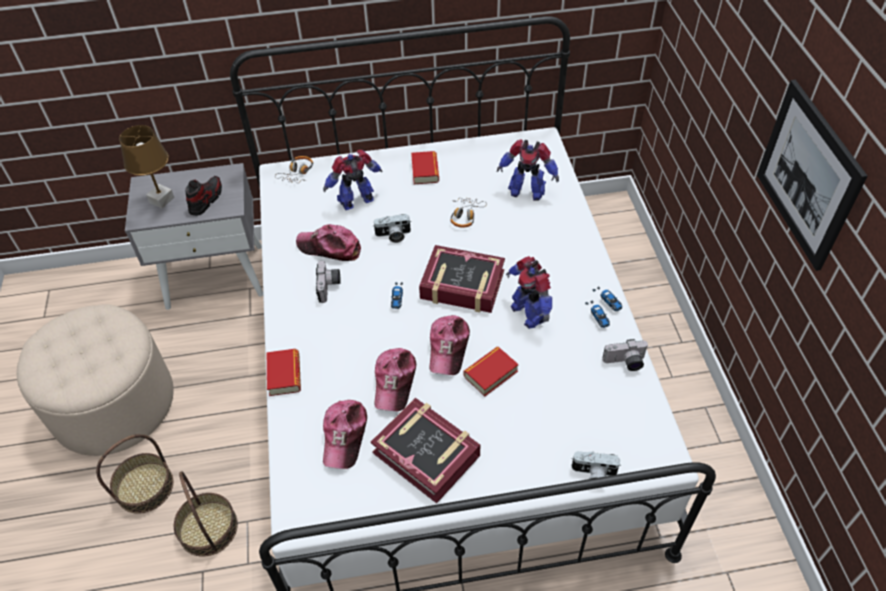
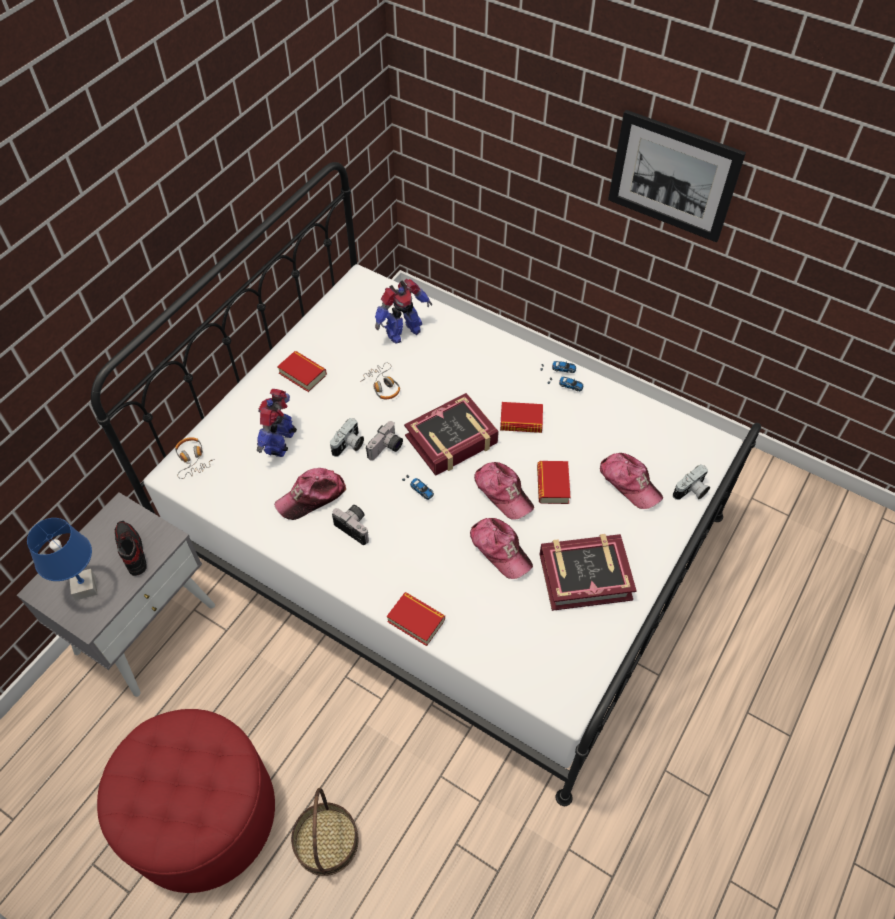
camera: 50 degrees left, 5 degrees up
(113, 404) = (202, 814): beige ottoman -> red ottoman
(162, 200) = (85, 587): brown table lamp -> blue table lamp
(208, 528) = (419, 812): basket -> none
(345, 436) = (518, 618): cap -> cap (629, 483)
(528, 312) = (521, 421): toy robot -> book
(625, 363) = (620, 403): camera -> camera (386, 449)

